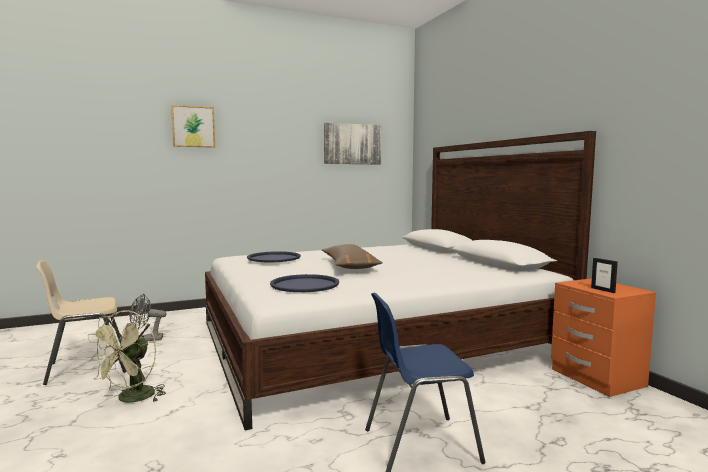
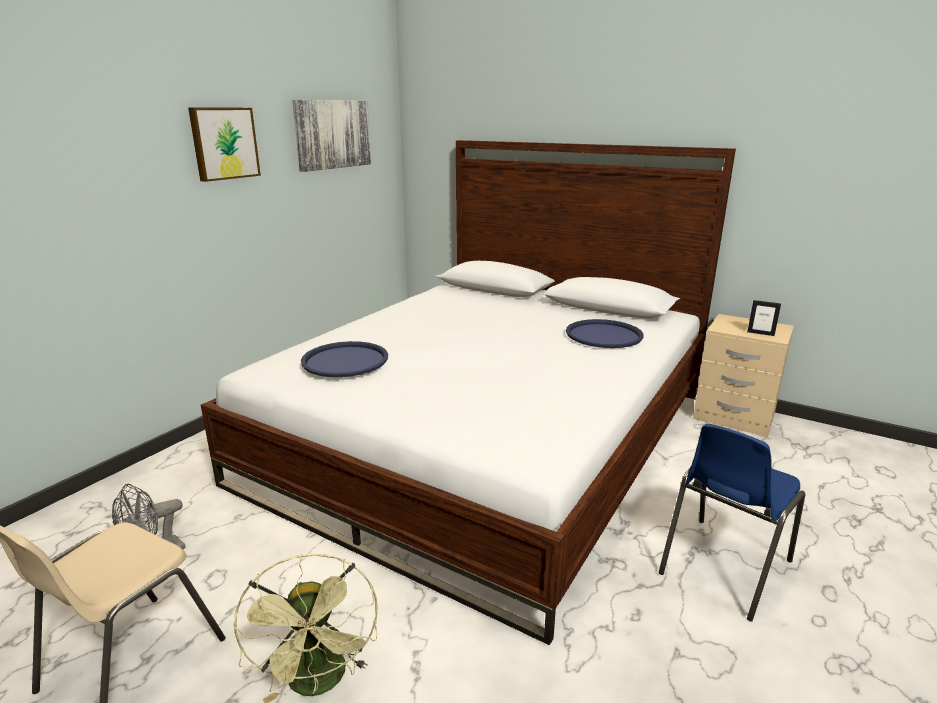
camera: 35 degrees left, 15 degrees up
(193, 126) = (73, 119): picture -> picture (224, 143)
(305, 284) = (504, 411): blue tray -> blue tray (603, 335)
(349, 266) = (475, 353): brown pillow -> none
(597, 378) = (733, 416): orange nightstand -> beige nightstand

